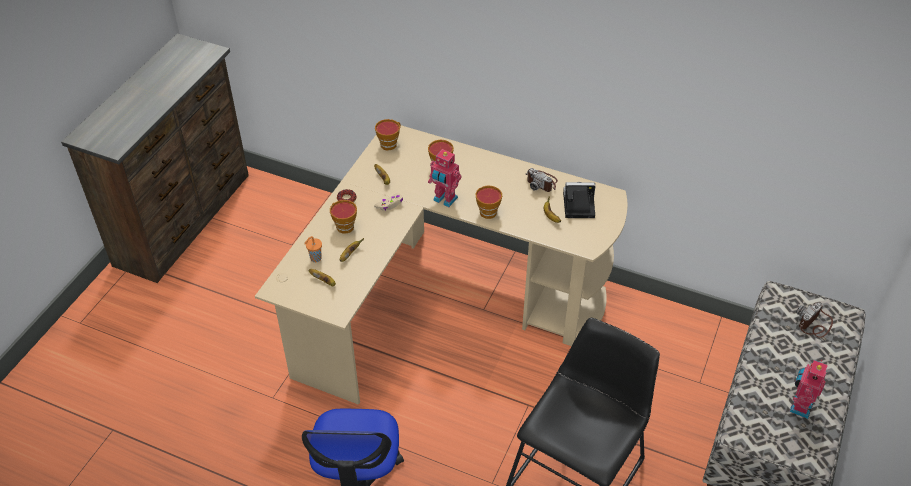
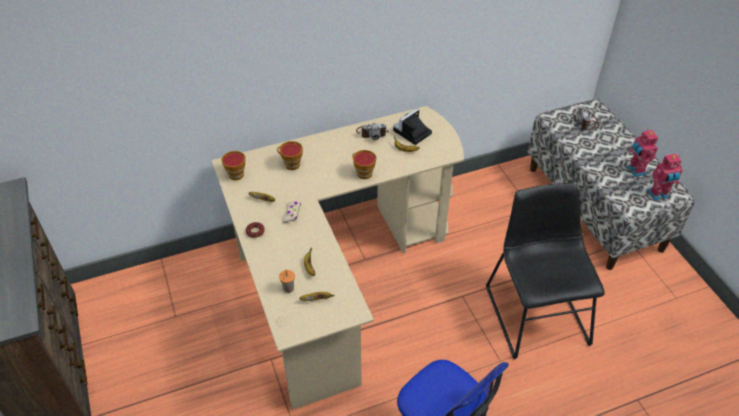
camera: 45 degrees left, 0 degrees up
(343, 226) = (278, 251): cup -> none
(444, 200) = (325, 185): toy robot -> toy robot (658, 195)

